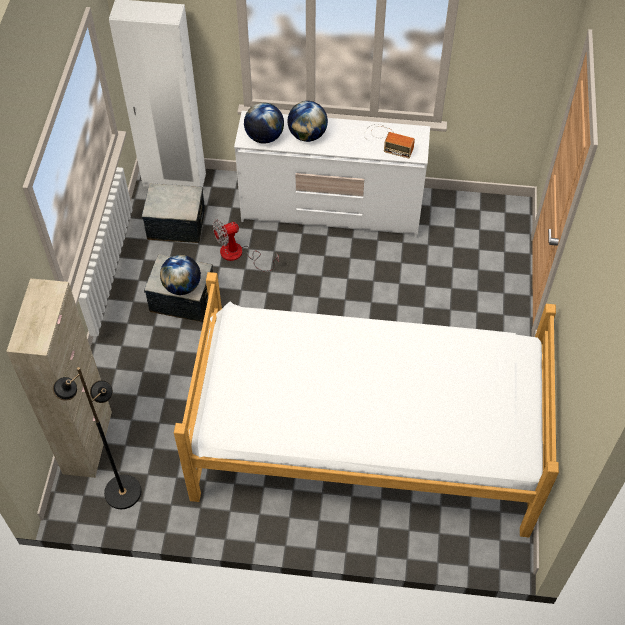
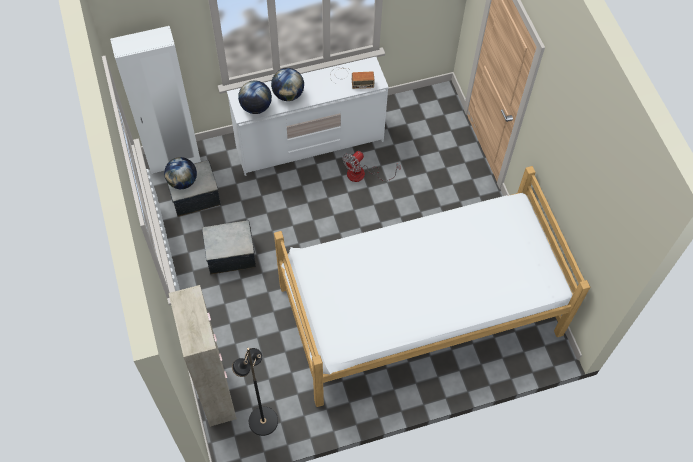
camera: 25 degrees left, 5 degrees up
(182, 286) = (235, 246): globe -> globe (183, 181)
(239, 255) = (256, 203): fan -> fan (363, 174)

